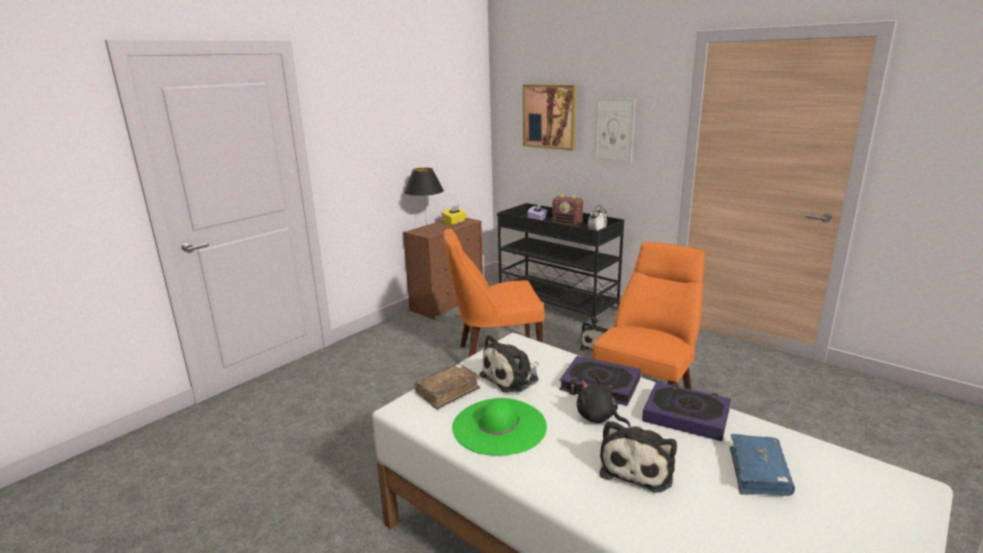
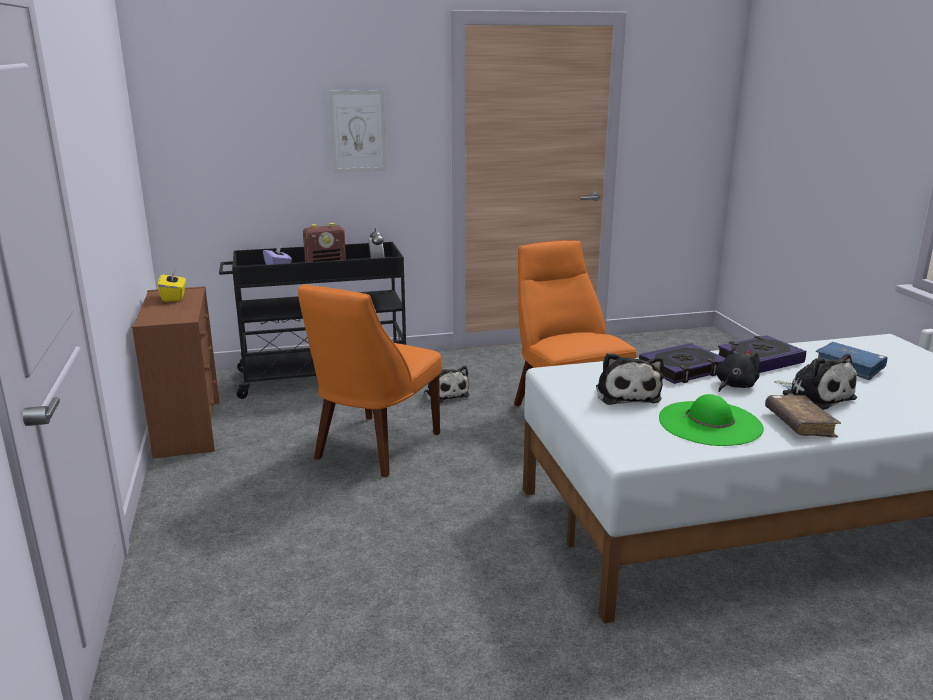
camera: 55 degrees left, 0 degrees up
(427, 231) = (167, 316): black table lamp -> none
(448, 391) = (620, 426): brown book -> brown book (799, 424)
(549, 116) = (253, 120): picture -> none
(598, 418) = (734, 385): black plush toy -> black plush toy turned 150 degrees clockwise

